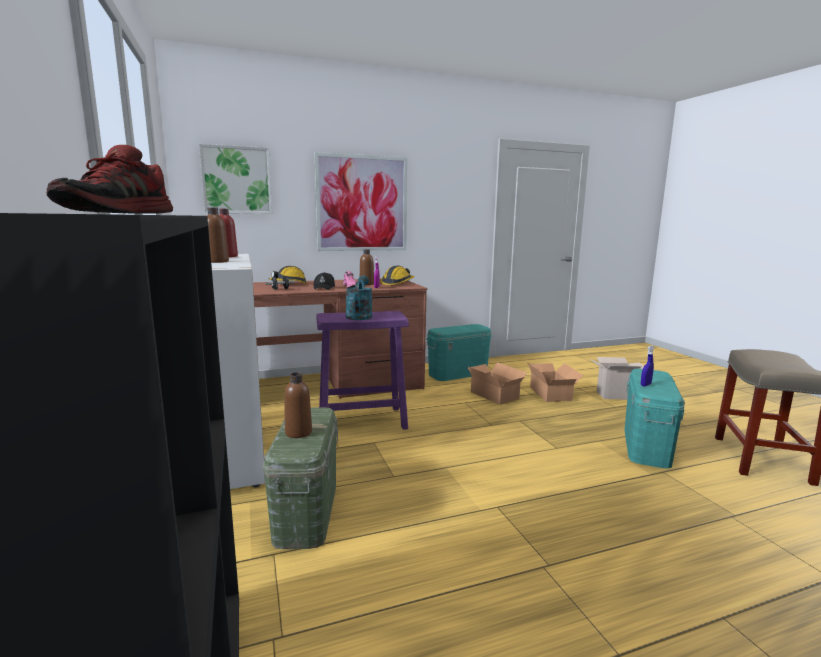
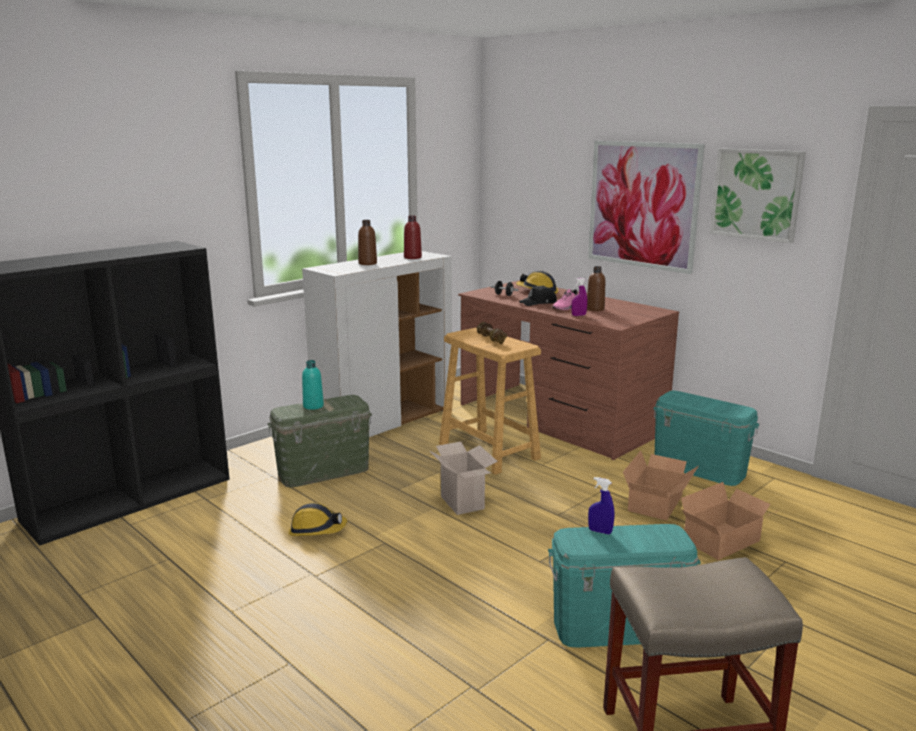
camera: 65 degrees right, 5 degrees up
(119, 213) = (96, 257): shoe -> none
(237, 180) = (526, 172): picture -> picture (756, 194)
(298, 432) = (313, 406): brown bottle -> turquoise bottle
(359, 316) = (490, 339): turquoise watering can -> brown dumbbell
(361, 421) = (488, 451): purple stool -> beige stool
(397, 283) = (628, 316): hard hat -> hard hat (317, 530)
(615, 395) = (802, 596): cardboard box -> cardboard box (464, 503)

